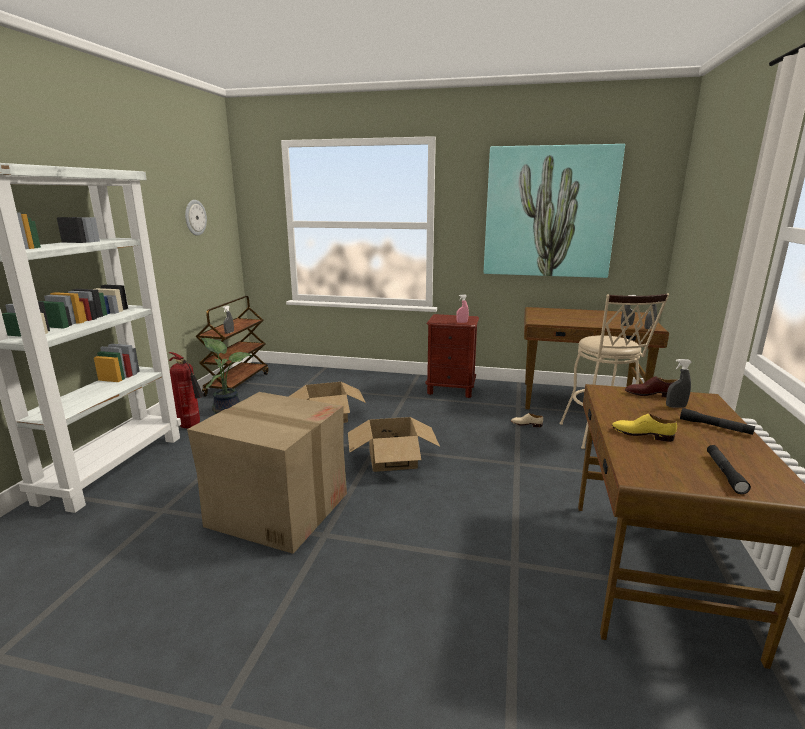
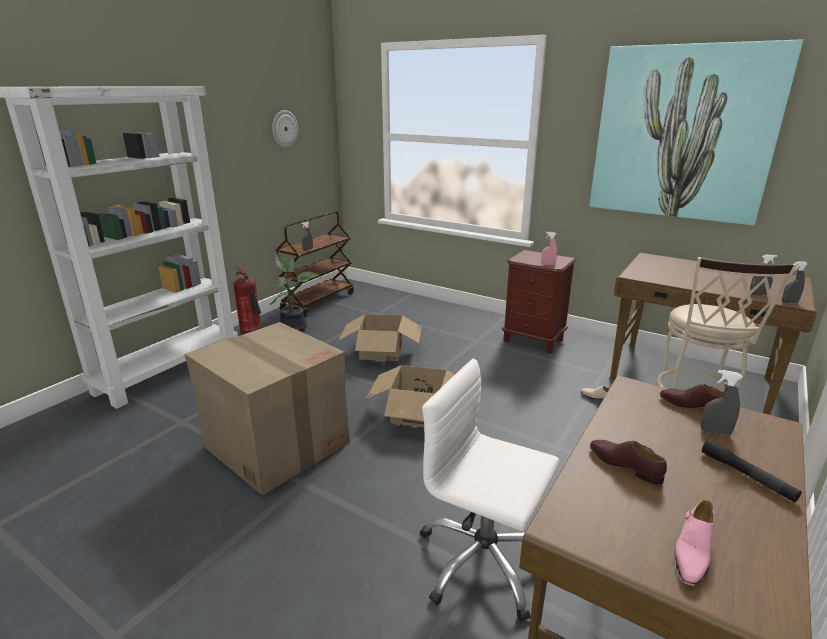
camera: 20 degrees right, 5 degrees up
(515, 556) = (483, 561): none -> white office chair
(642, 434) = (625, 465): yellow shoe -> brown shoe
(724, 473) = (691, 553): black flashlight -> pink shoe

